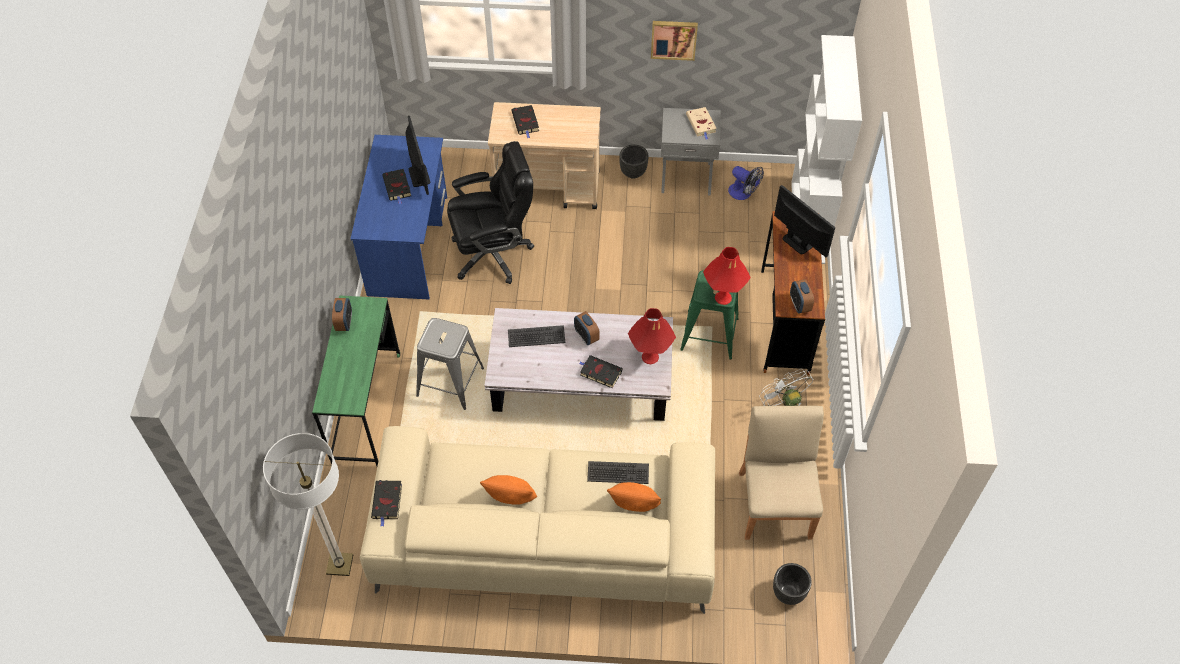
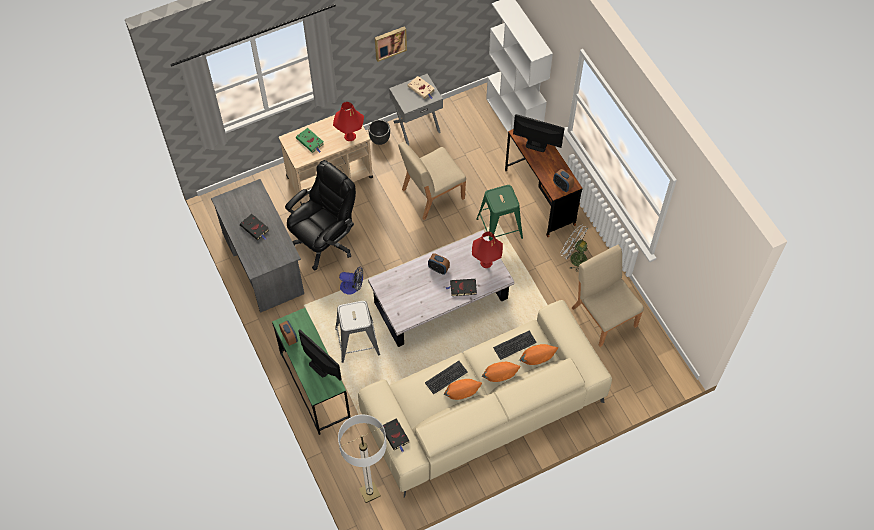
camera: 30 degrees left, 5 degrees up
(408, 245) = (263, 263): blue desk -> grey desk
(419, 175) = (264, 213): monitor -> monitor (320, 366)
(526, 122) = (310, 142): black book -> green book
(536, 337) = (407, 285): keyboard -> keyboard (446, 377)
(572, 502) = (499, 377): none -> orange pillow
(653, 258) = (432, 194): none -> beige chair
(723, 297) = (510, 202): red table lamp -> red table lamp (350, 136)
(743, 193) = (461, 121): fan -> fan (353, 287)
(788, 593) = (643, 365): black planter -> none

